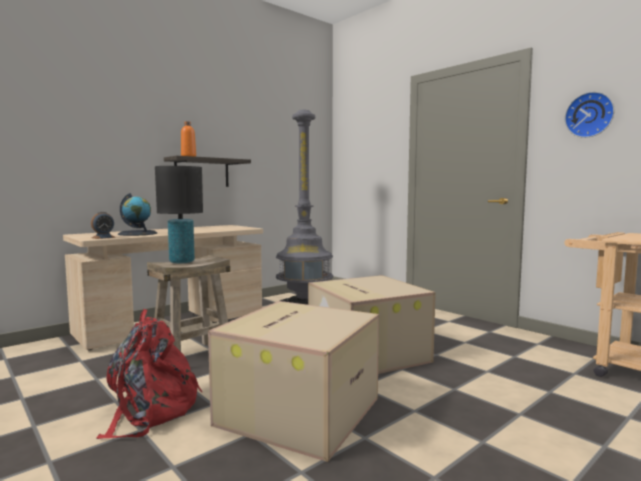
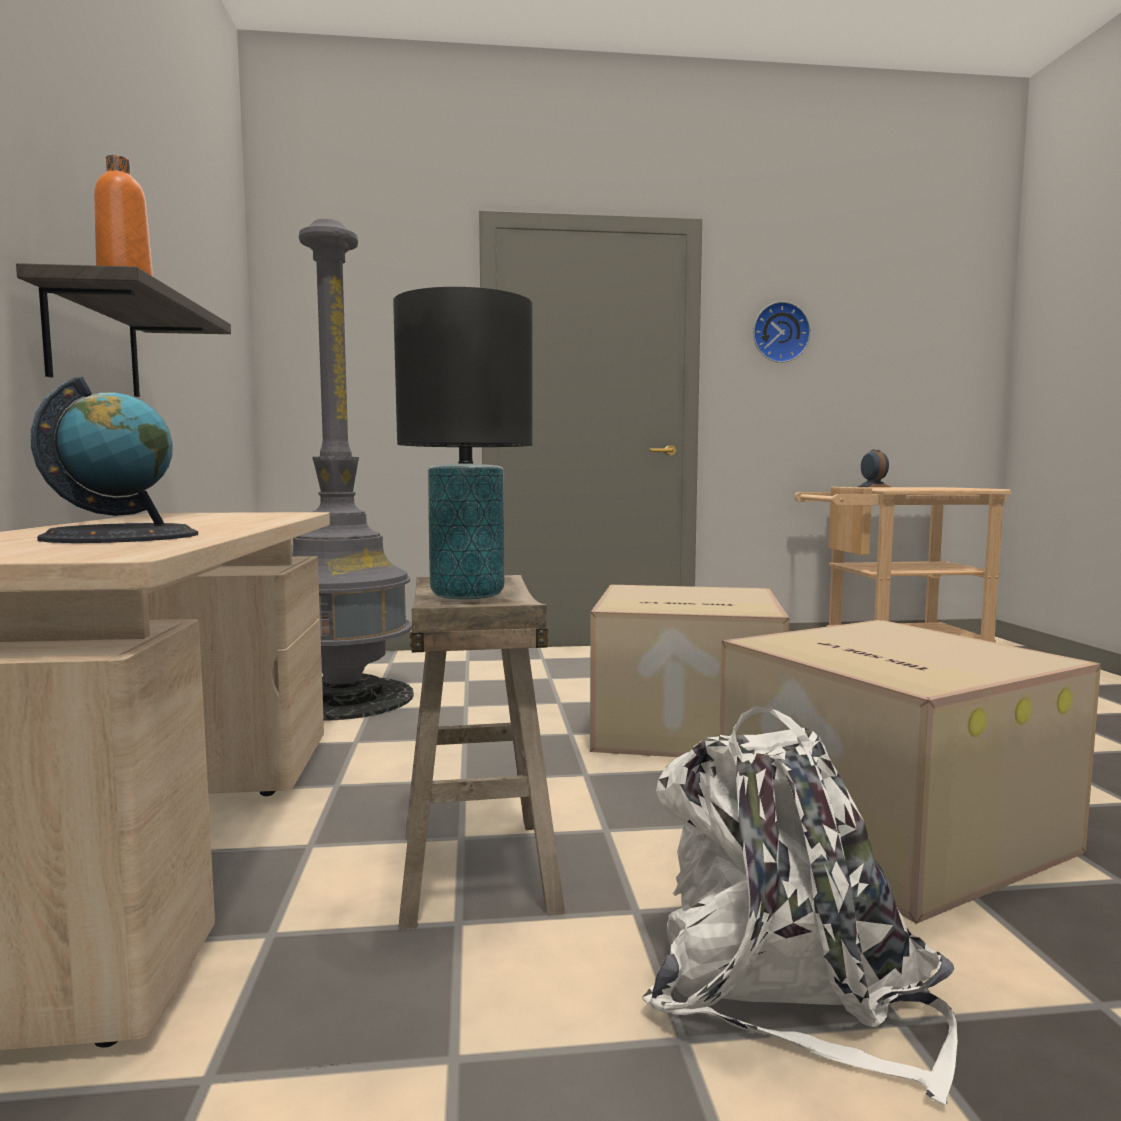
camera: 55 degrees left, 0 degrees up
(103, 237) = (124, 549): alarm clock -> alarm clock (873, 487)
(150, 410) = (786, 987): red backpack -> white backpack

